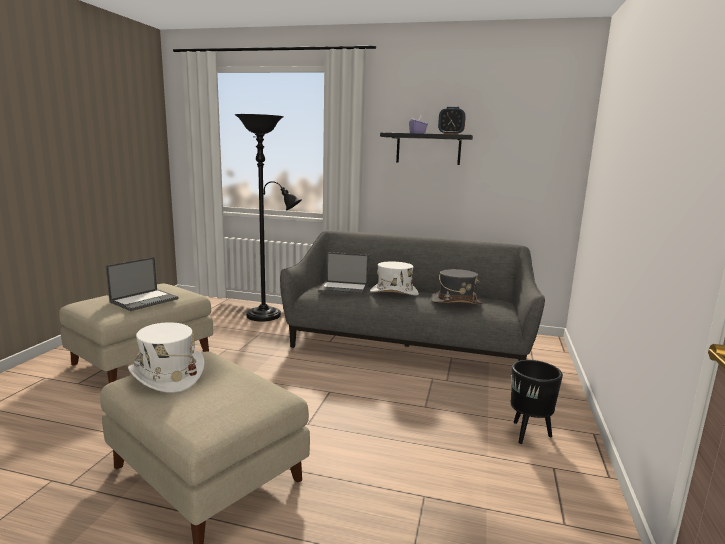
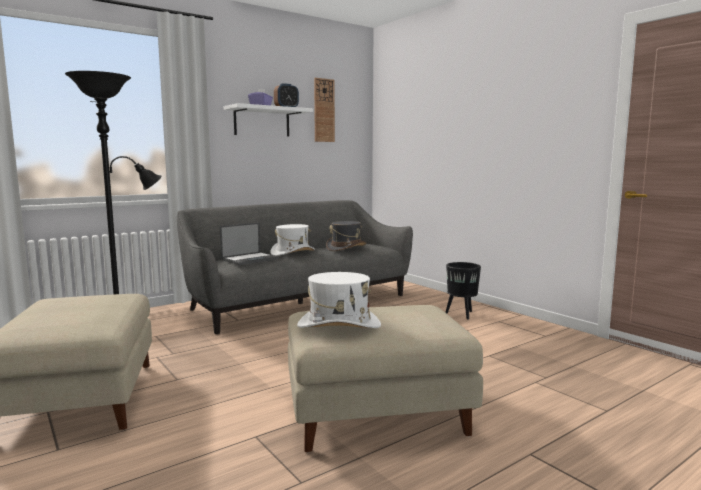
camera: 50 degrees left, 5 degrees down
(145, 300) = (96, 309): laptop -> none
(428, 149) = (262, 122): black shelf -> white shelf
(511, 134) = (324, 110): none -> wall clock

